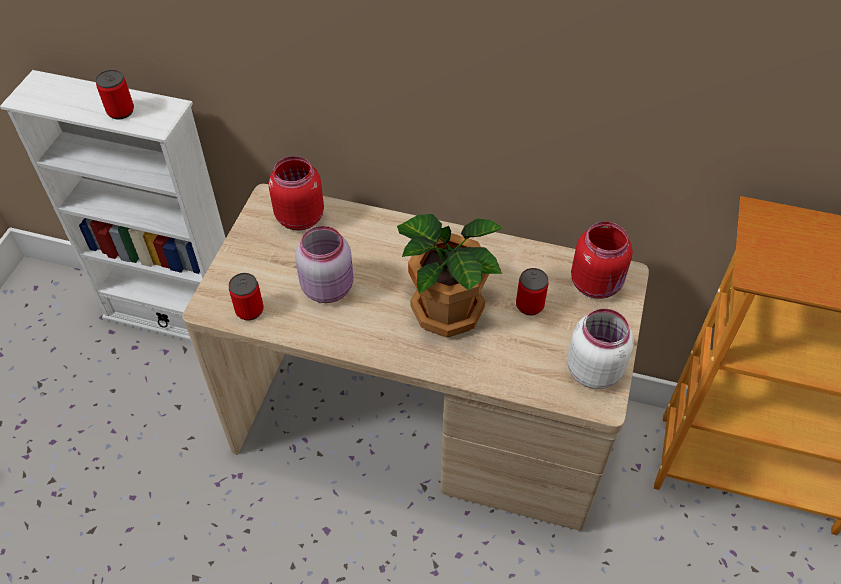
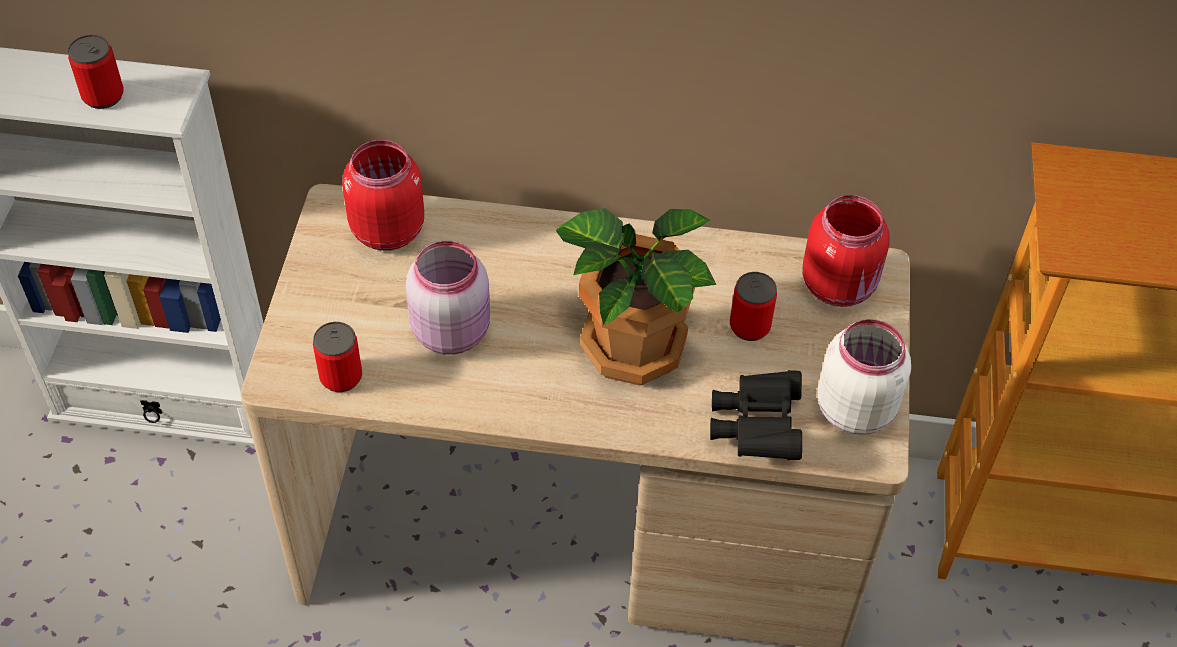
camera: 10 degrees left, 0 degrees up
(522, 375) = (756, 427): none -> black binoculars

